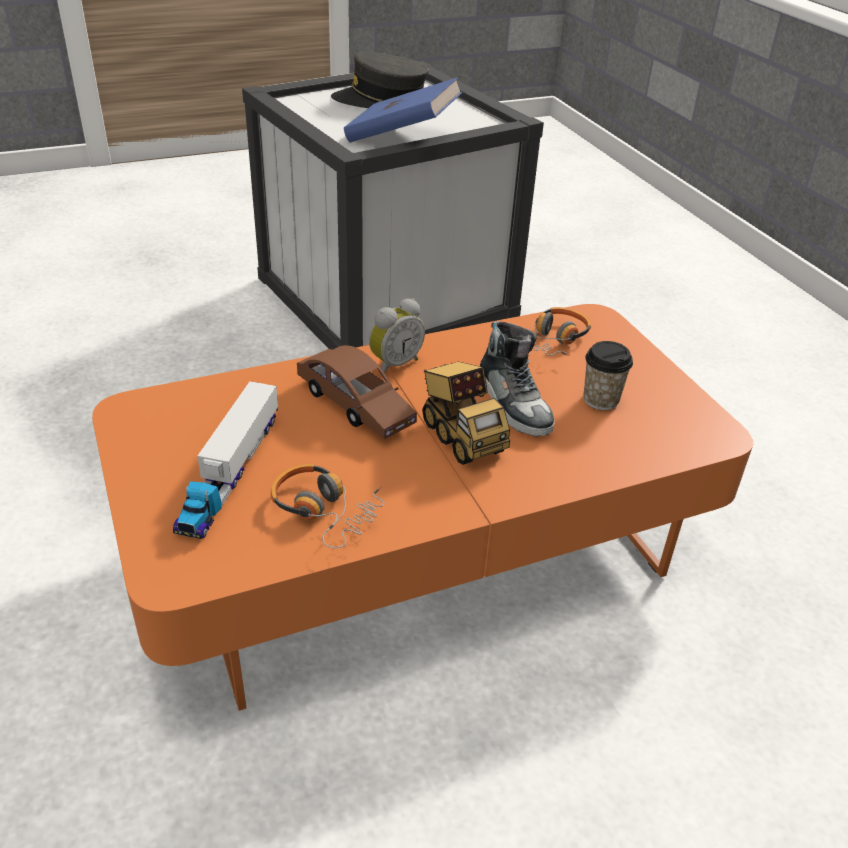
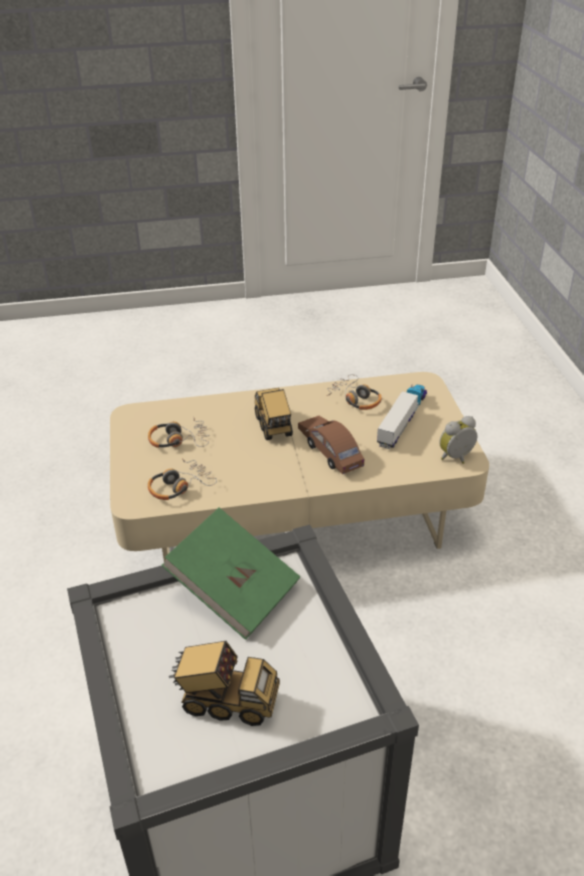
camera: 165 degrees left, 0 degrees up
(381, 99) = (226, 701): grey cap -> toy truck
(394, 364) = (297, 477): alarm clock -> alarm clock (457, 458)
(402, 137) = (234, 590): blue book -> green book
(418, 544) = (293, 511): orange coffee table -> beige coffee table
(514, 403) = (233, 443): shoe -> none
(601, 400) = (179, 440): cup -> headphones

